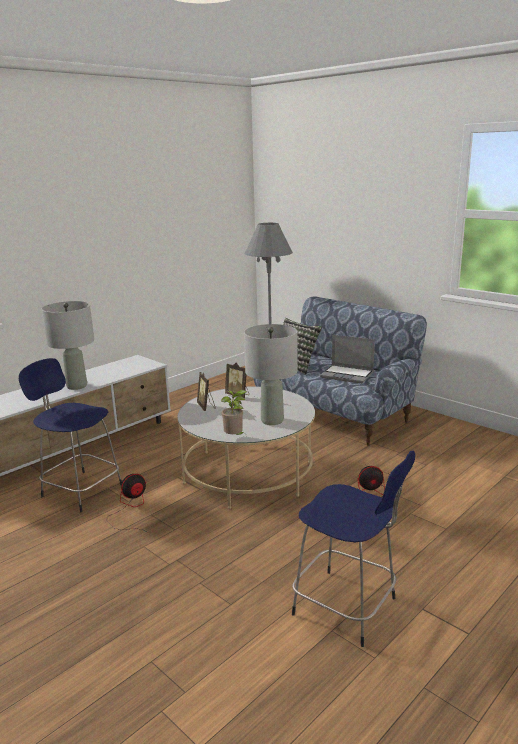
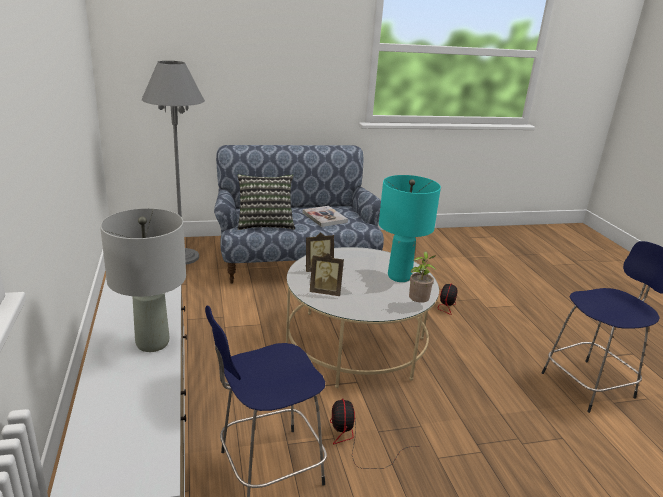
camera: 60 degrees left, 5 degrees up
(272, 421) = (400, 277): grey table lamp -> turquoise table lamp
(348, 375) = (324, 217): laptop -> book

